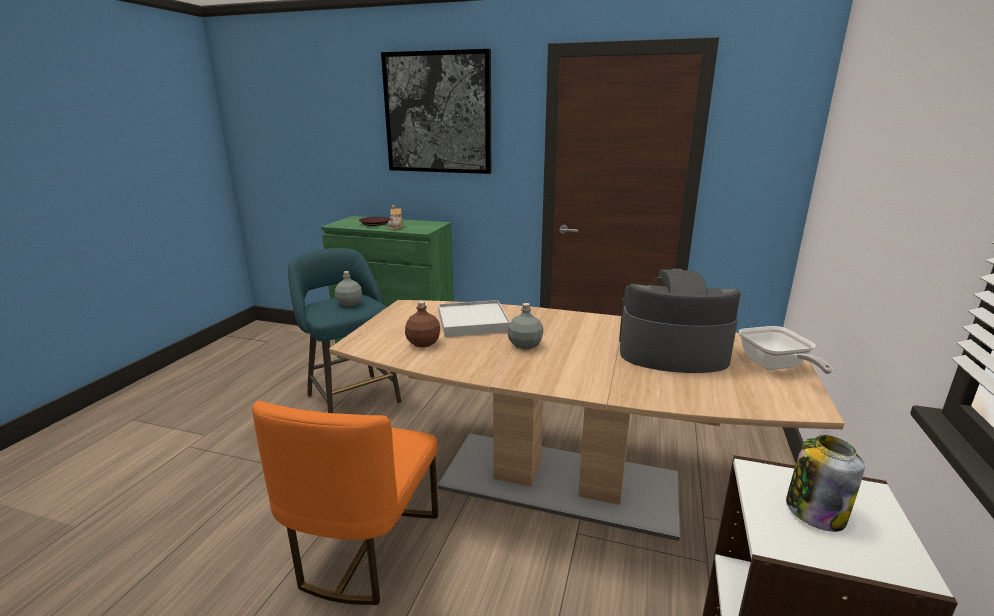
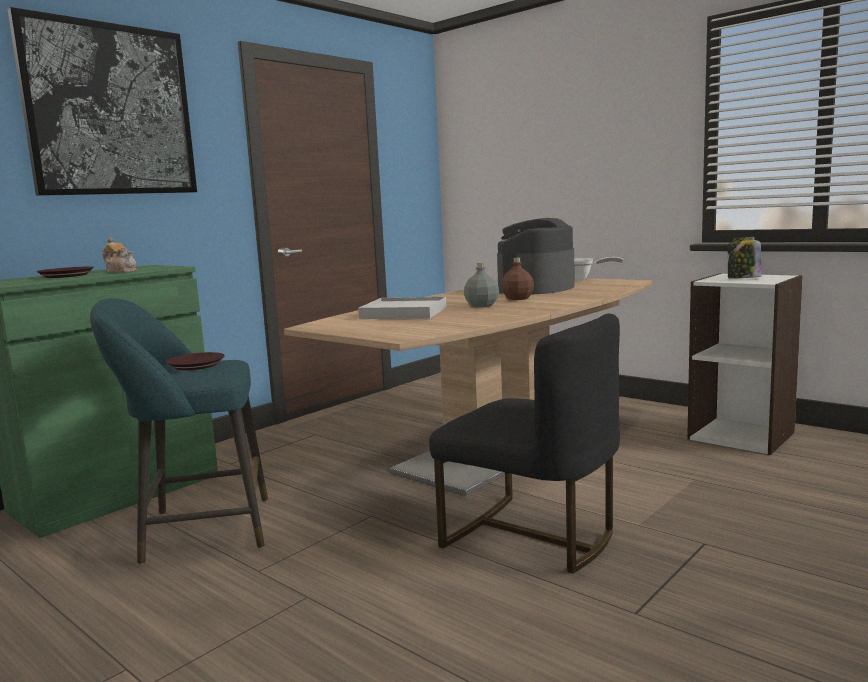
camera: 65 degrees left, 10 degrees down
(349, 303) = (197, 365): grey bottle -> brown plate
(364, 548) = (532, 536): orange chair -> black chair
(424, 343) = (436, 322): brown bottle -> brown bottle (518, 298)

